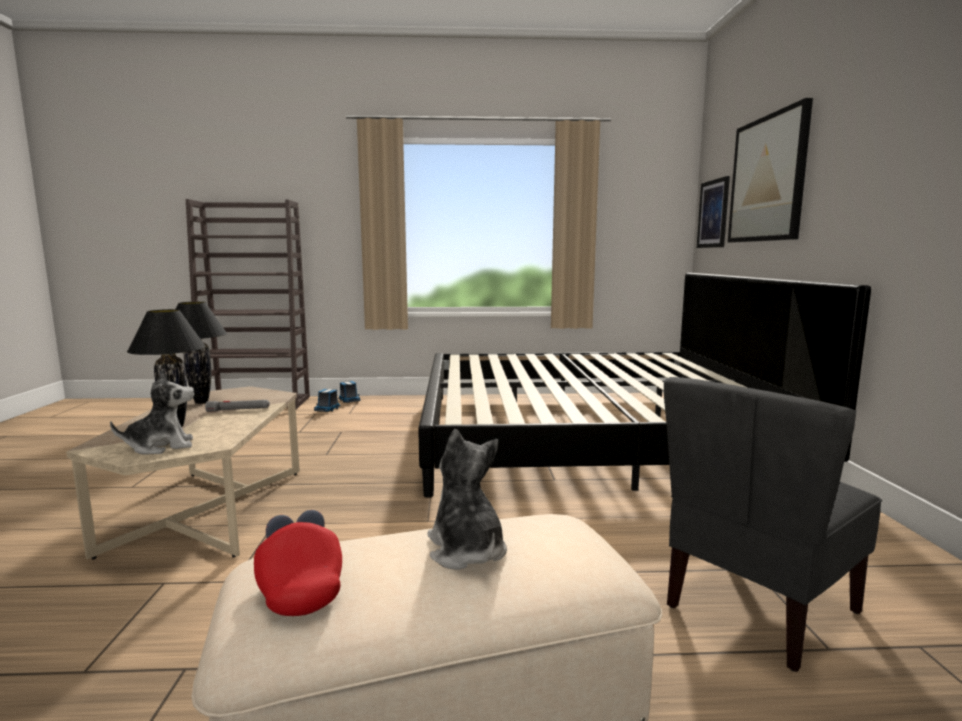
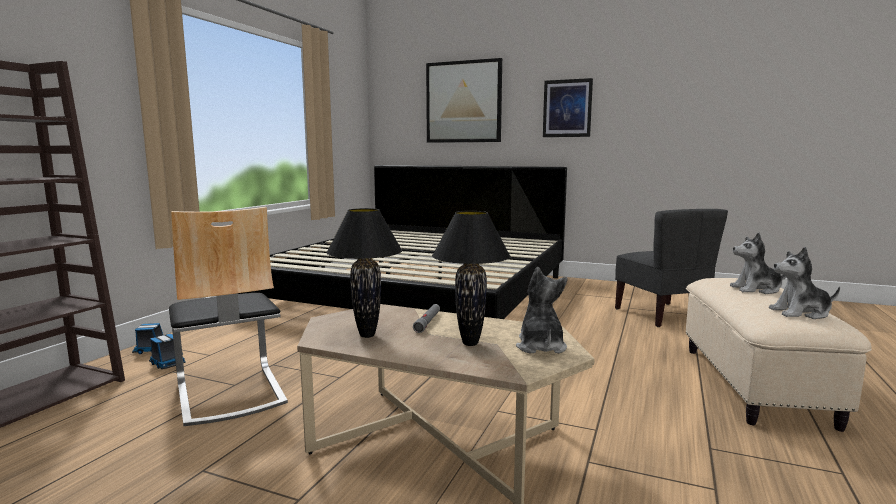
camera: 65 degrees left, 0 degrees up
(284, 434) = (229, 393): none -> chair
(300, 586) = (801, 313): red cap -> plush toy
(713, 214) = (397, 120): picture -> picture (567, 108)

